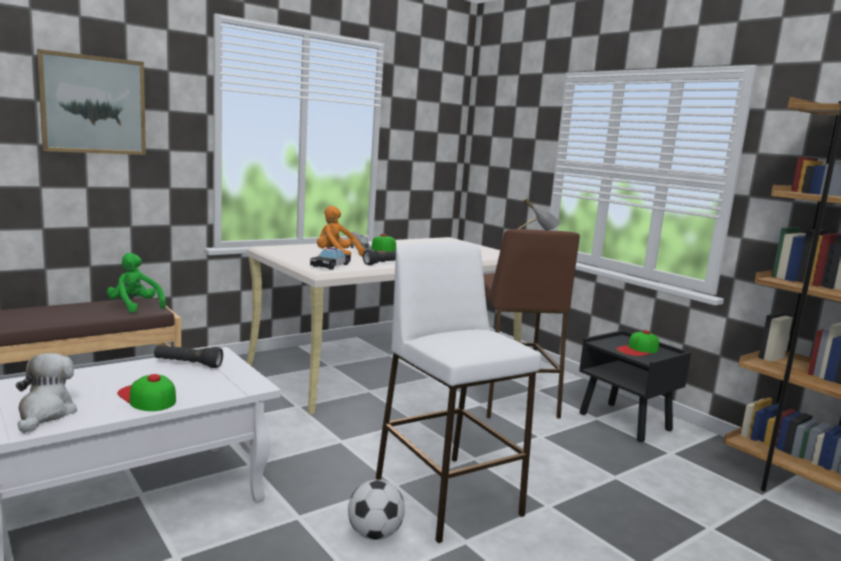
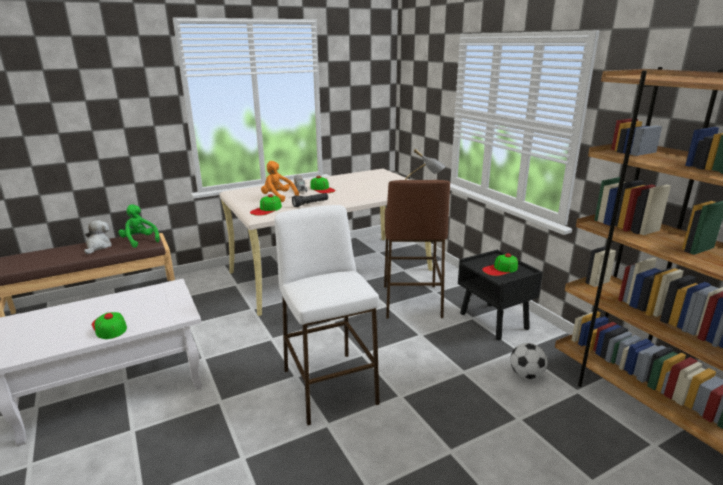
camera: 10 degrees right, 10 degrees up
(45, 413) = (40, 342): plush toy -> plush toy (98, 246)
(93, 105) = (92, 100): picture -> none
(188, 364) = (149, 296): black flashlight -> none
(330, 265) = (266, 209): toy car -> cap
(374, 534) = (266, 416): football -> football (526, 375)

